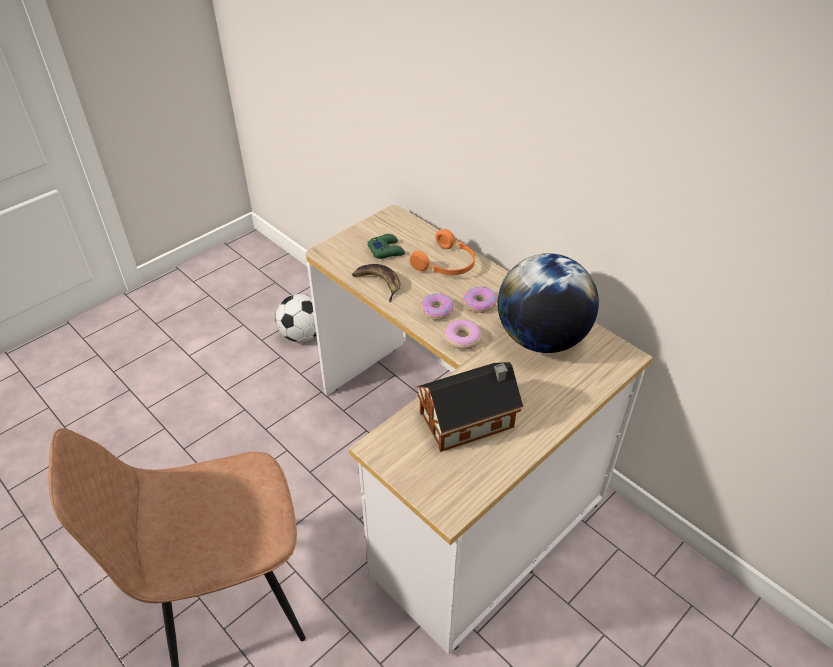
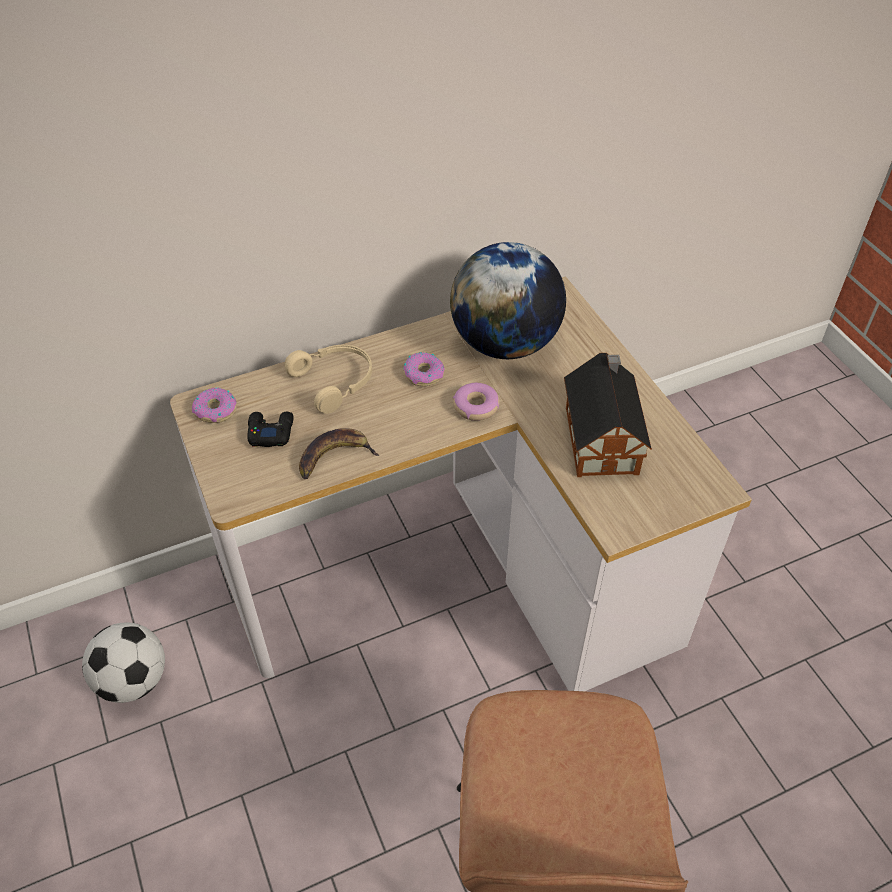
camera: 70 degrees left, 5 degrees up
(386, 250) = (270, 432): green game controller -> black game controller
(437, 310) = (416, 415): donut -> donut (215, 410)
(447, 264) = (335, 382): orange headphones -> beige headphones

